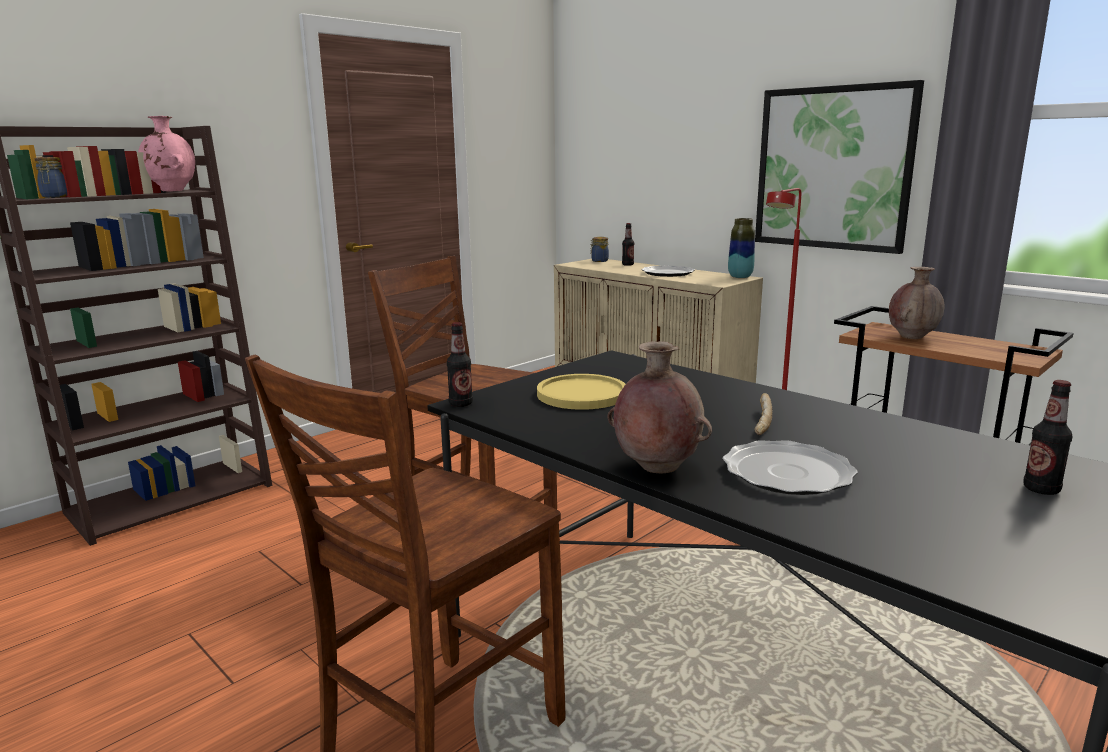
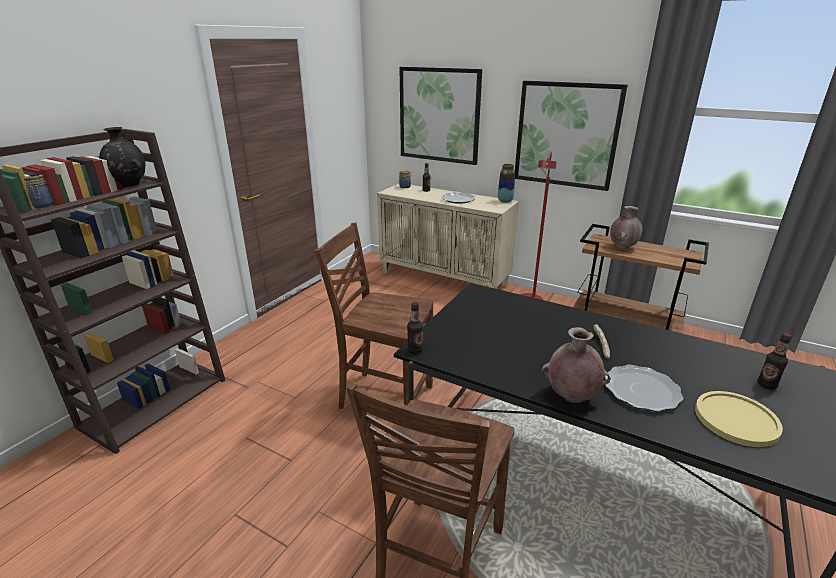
camera: 15 degrees left, 10 degrees up
(171, 191) = (129, 185): pink vase -> black vase
(581, 394) = (482, 331): yellow plate -> yellow plate (736, 419)
(651, 154) = (439, 115): none -> picture

